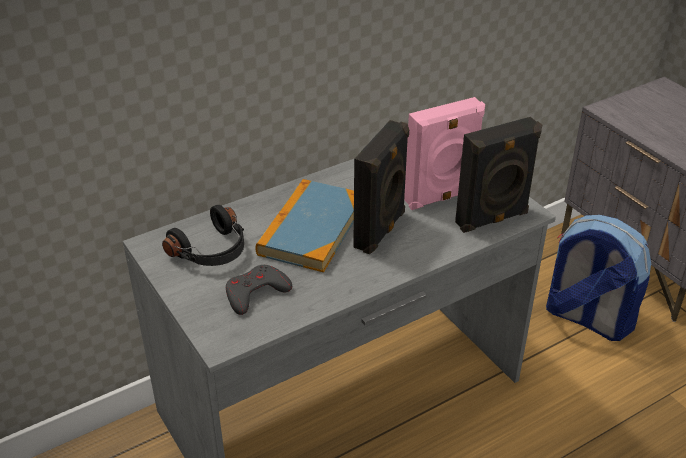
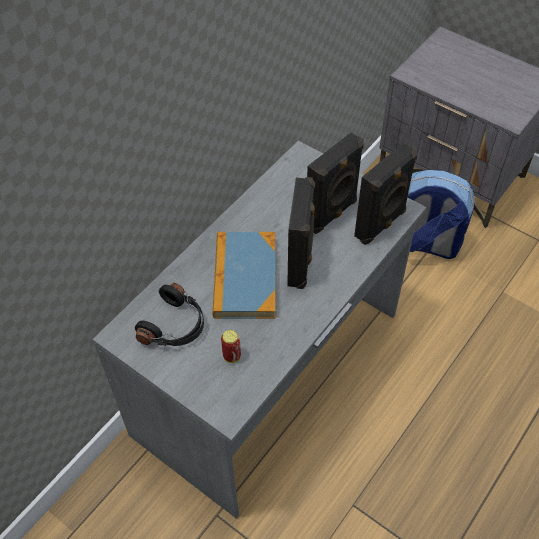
camera: 20 degrees left, 15 degrees up
(256, 293) = (232, 356): grey game controller -> can
(441, 197) = (332, 214): pink speaker -> black speaker

